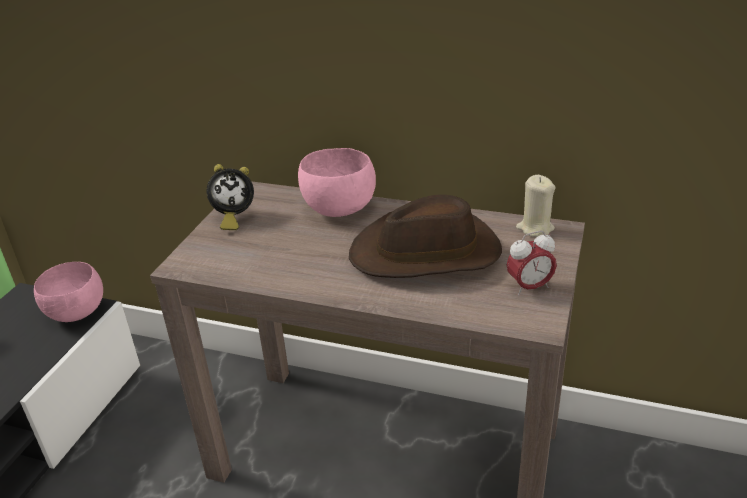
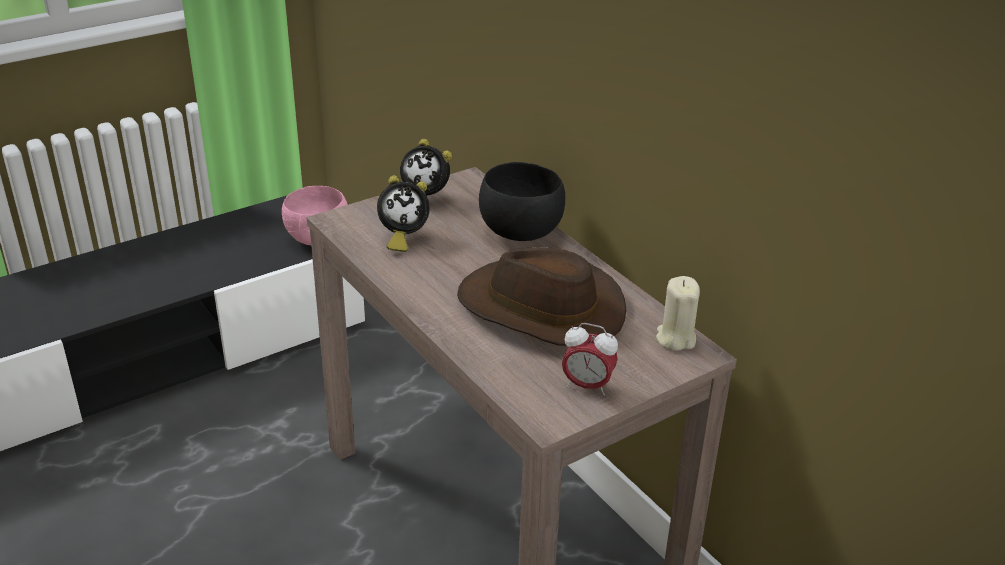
camera: 35 degrees right, 0 degrees up
(255, 253) = (402, 238): none -> alarm clock
(337, 209) = (519, 232): pink bowl -> black bowl

